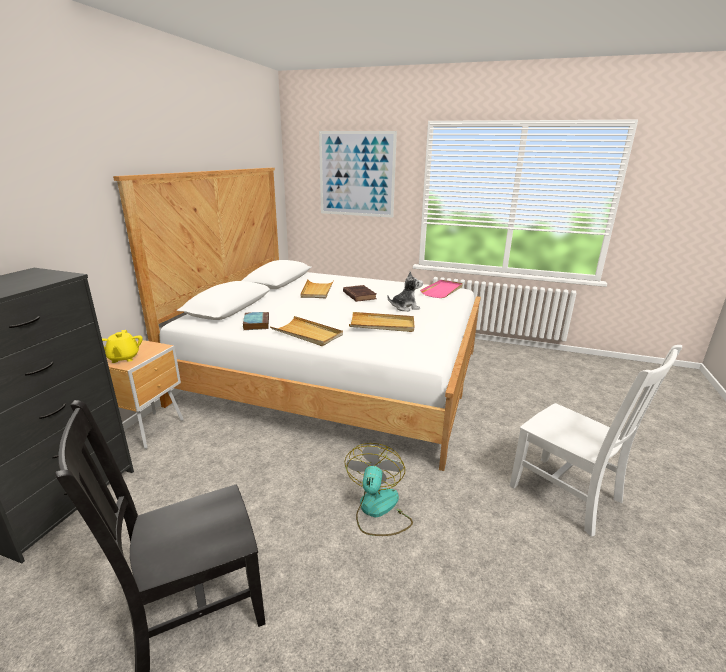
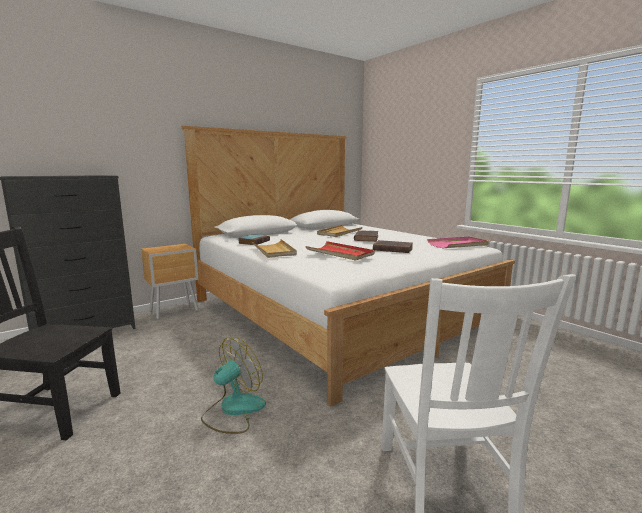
camera: 35 degrees right, 10 degrees down
(123, 358) = (159, 249): yellow teapot -> none
(356, 174) = (414, 138): picture -> none
(382, 325) = (340, 253): beige tray -> red tray
(405, 307) = (391, 249): plush toy -> brown book

